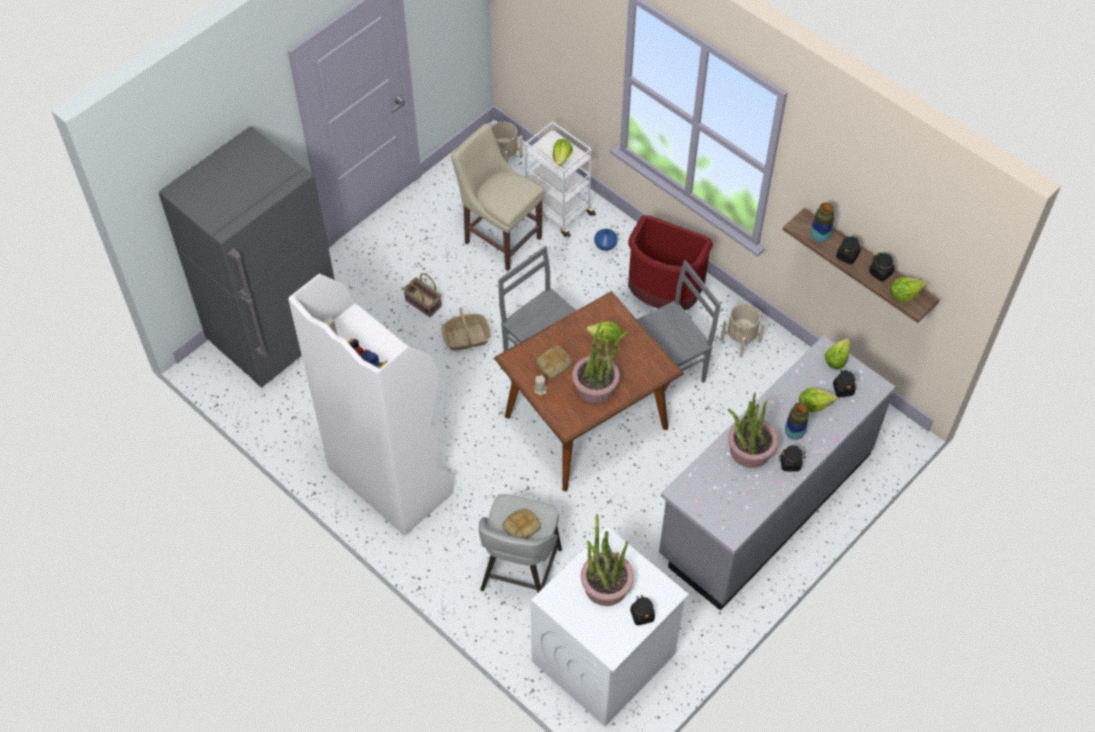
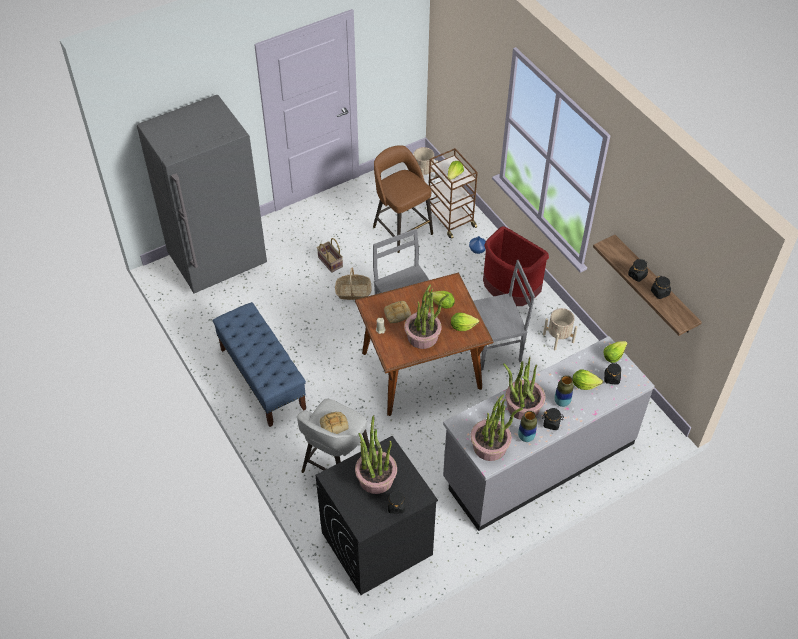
camera: 15 degrees right, 5 degrees down
(389, 480) = (262, 378): white bookcase -> blue bench
(500, 238) = (401, 229): beige chair -> brown stool
(558, 210) = (450, 219): white cart -> brown cart
(603, 658) = (376, 544): white washing machine -> black washing machine
(727, 510) = (490, 446): none -> potted plant
(819, 237) = (619, 257): vase -> vase (526, 437)
(904, 295) = (673, 312): lettuce -> lettuce (462, 326)

